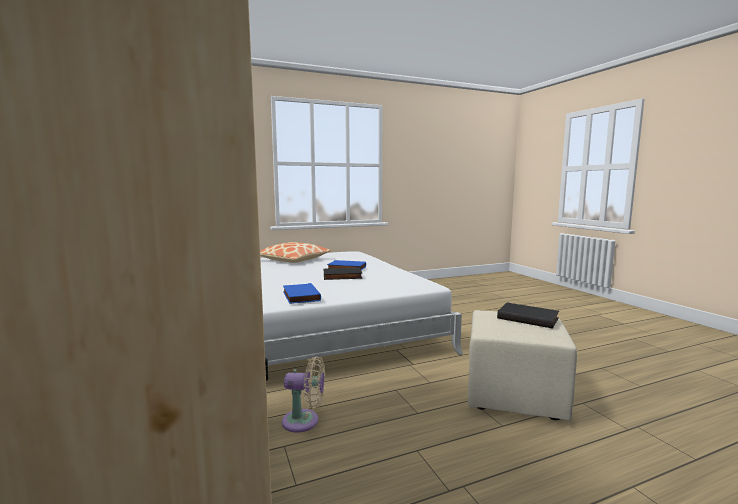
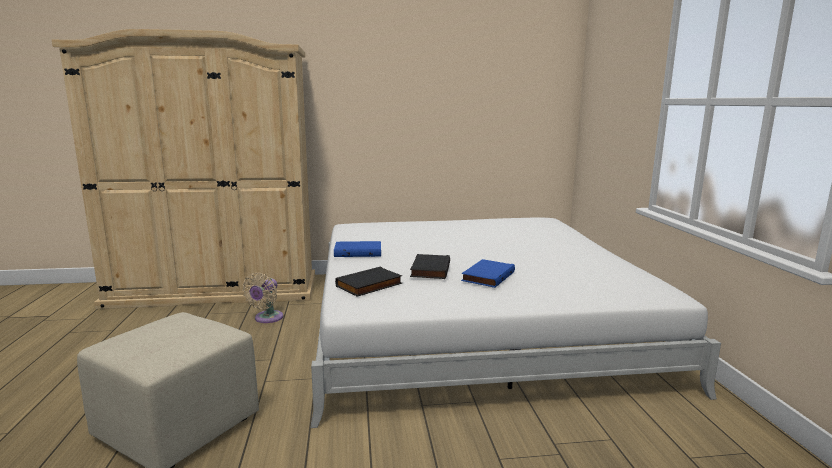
camera: 105 degrees right, 5 degrees up
(293, 260) = (569, 257): pillow -> none
(528, 318) = (164, 345): black book -> black book (369, 285)

